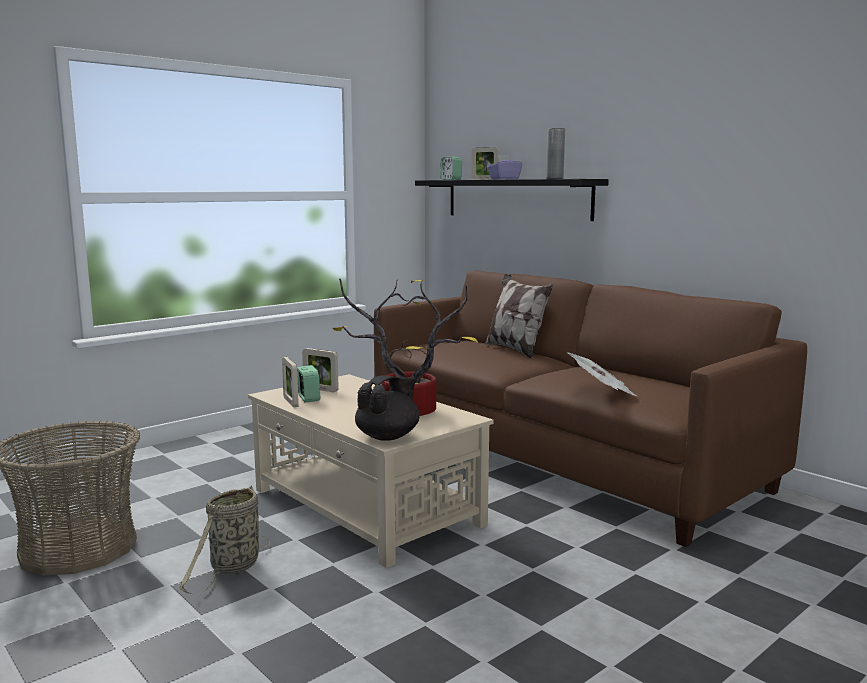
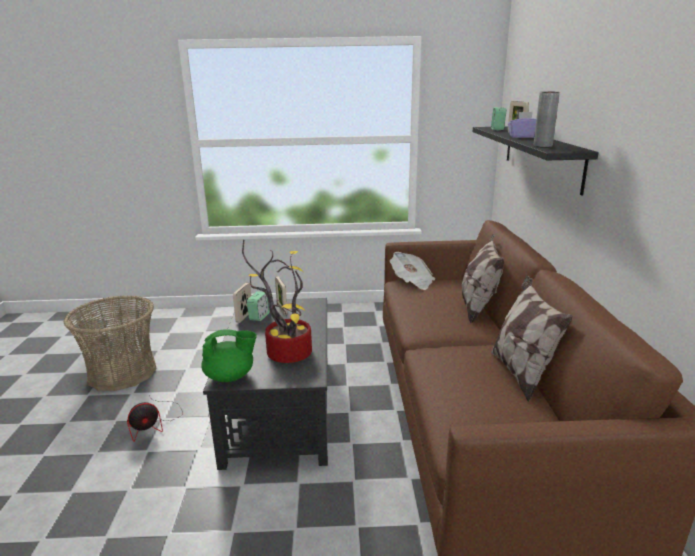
camera: 40 degrees right, 10 degrees up
(233, 568) = (154, 423): basket -> fan
(366, 507) = (280, 408): beige coffee table -> black coffee table
(388, 437) = (230, 376): black teapot -> green teapot
(601, 392) = (443, 394): newspaper -> newspaper (412, 282)
(624, 373) = (521, 373): none -> pillow

